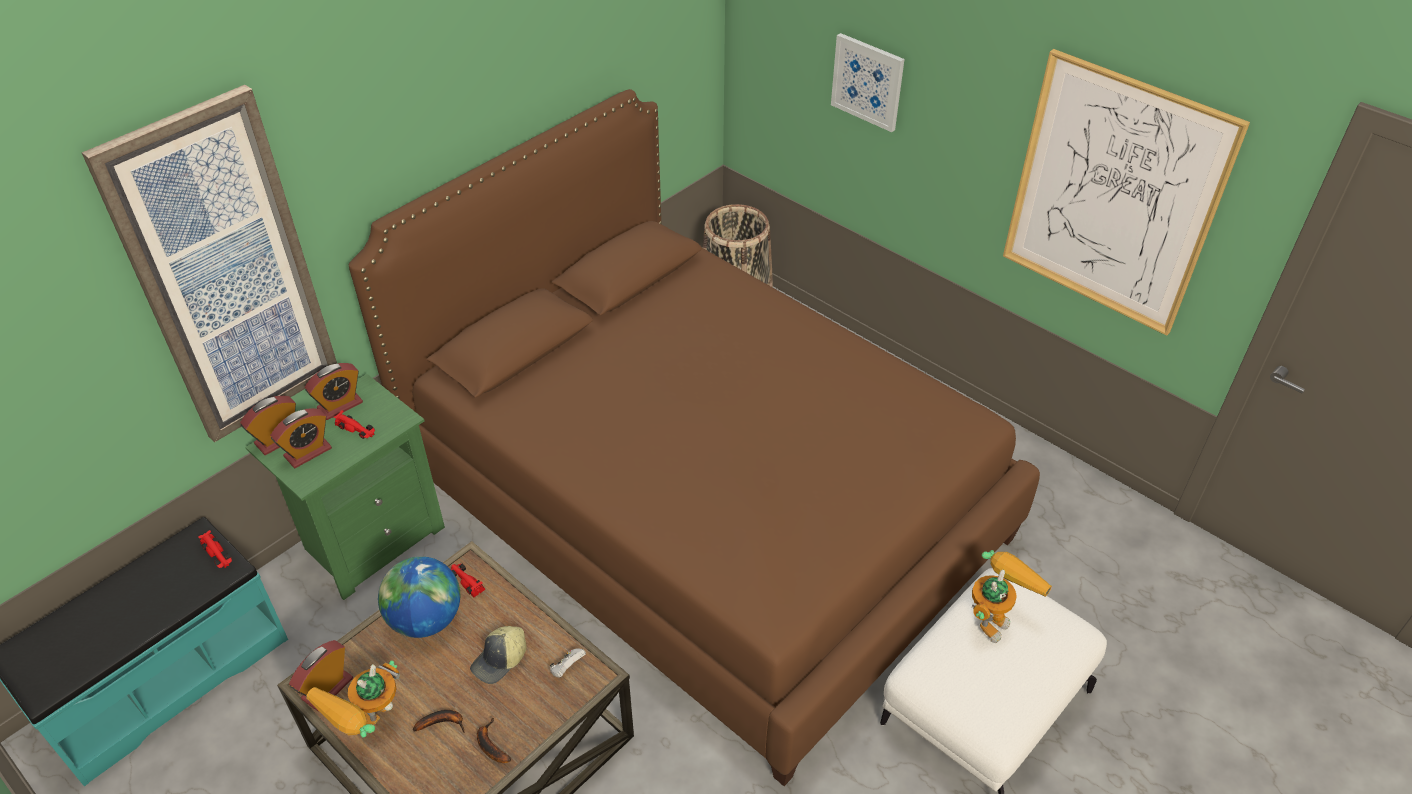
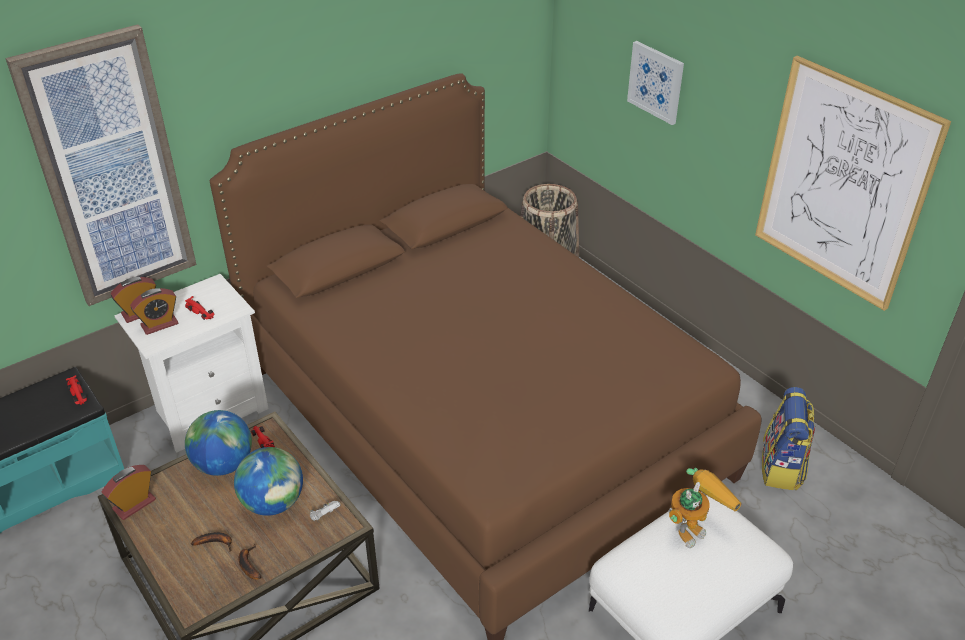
camera: 10 degrees right, 5 degrees down
(340, 405) = (193, 294): alarm clock -> none
(370, 728) = (159, 538): toy robot -> none
(371, 539) = (209, 410): green nightstand -> white nightstand
(500, 660) = (273, 503): cap -> globe
(1055, 519) = (782, 468): none -> backpack

